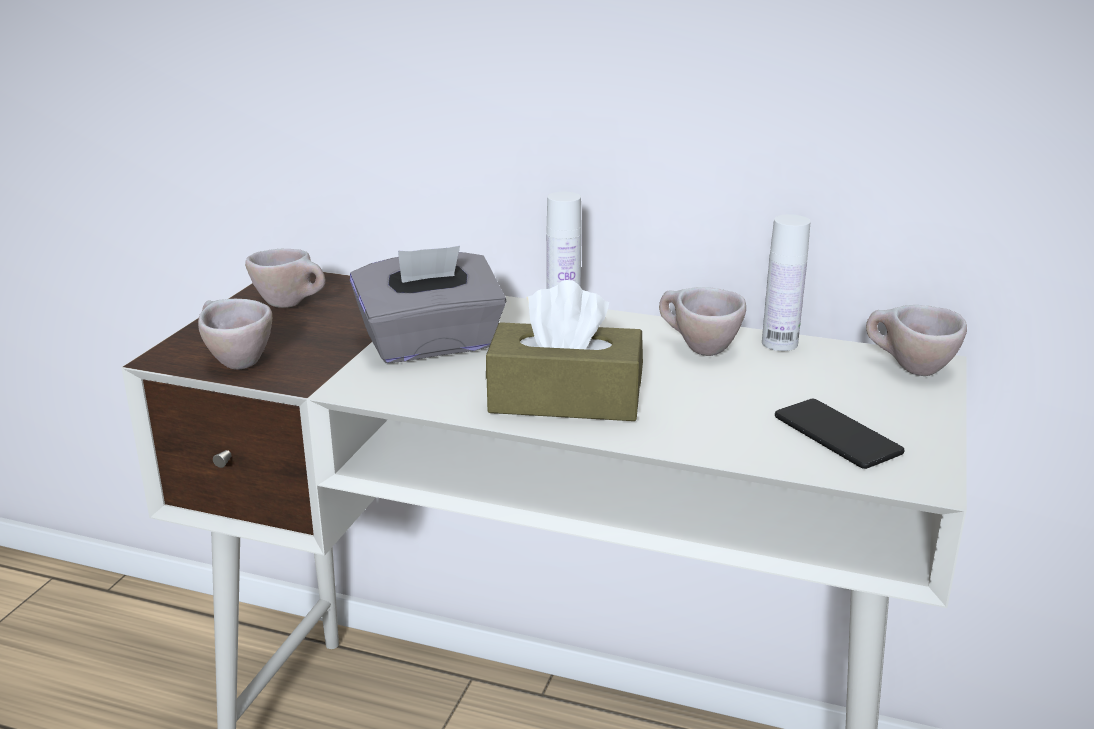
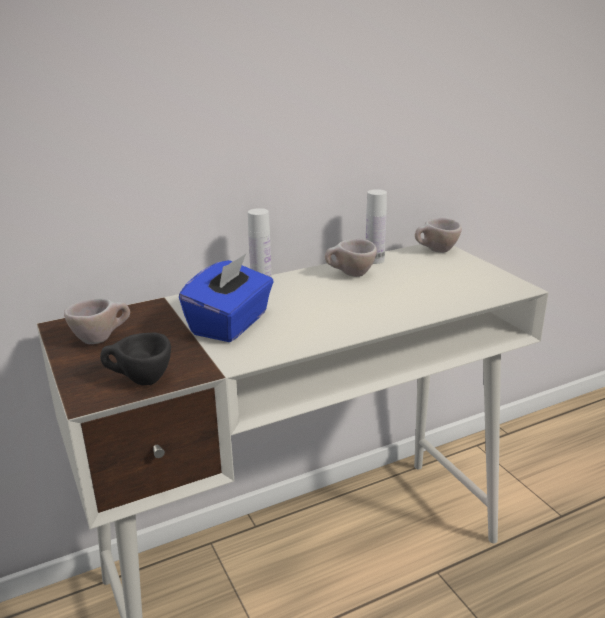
camera: 45 degrees left, 0 degrees up
(233, 362) = (139, 382): beige cup -> black cup
(431, 345) = (231, 324): grey tissue box -> blue tissue box
(565, 399) = (346, 318): brown tissue box -> none
(837, 435) = (465, 285): phone -> none

